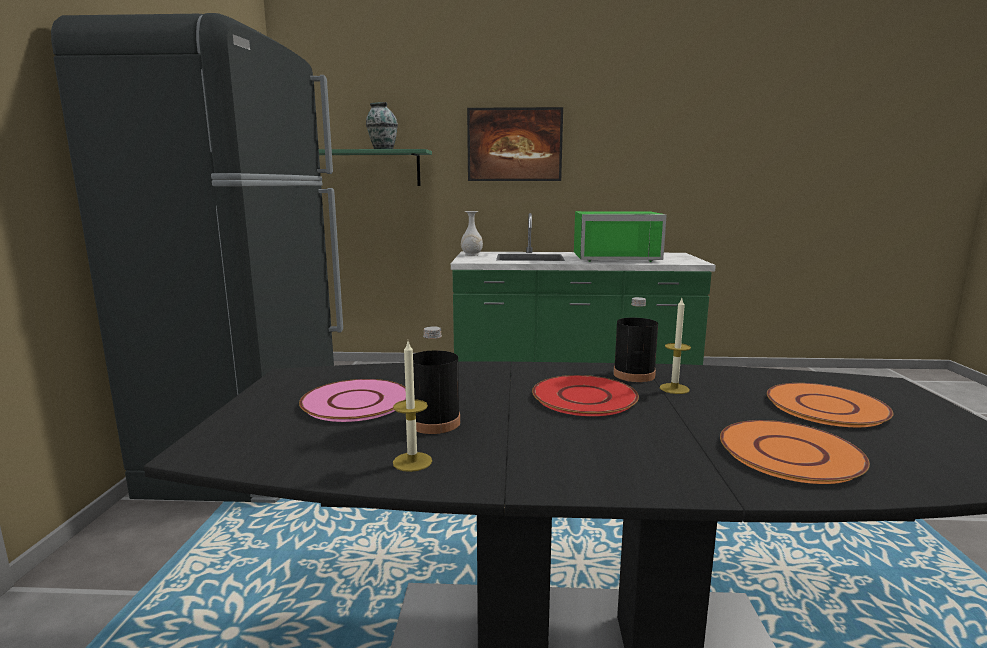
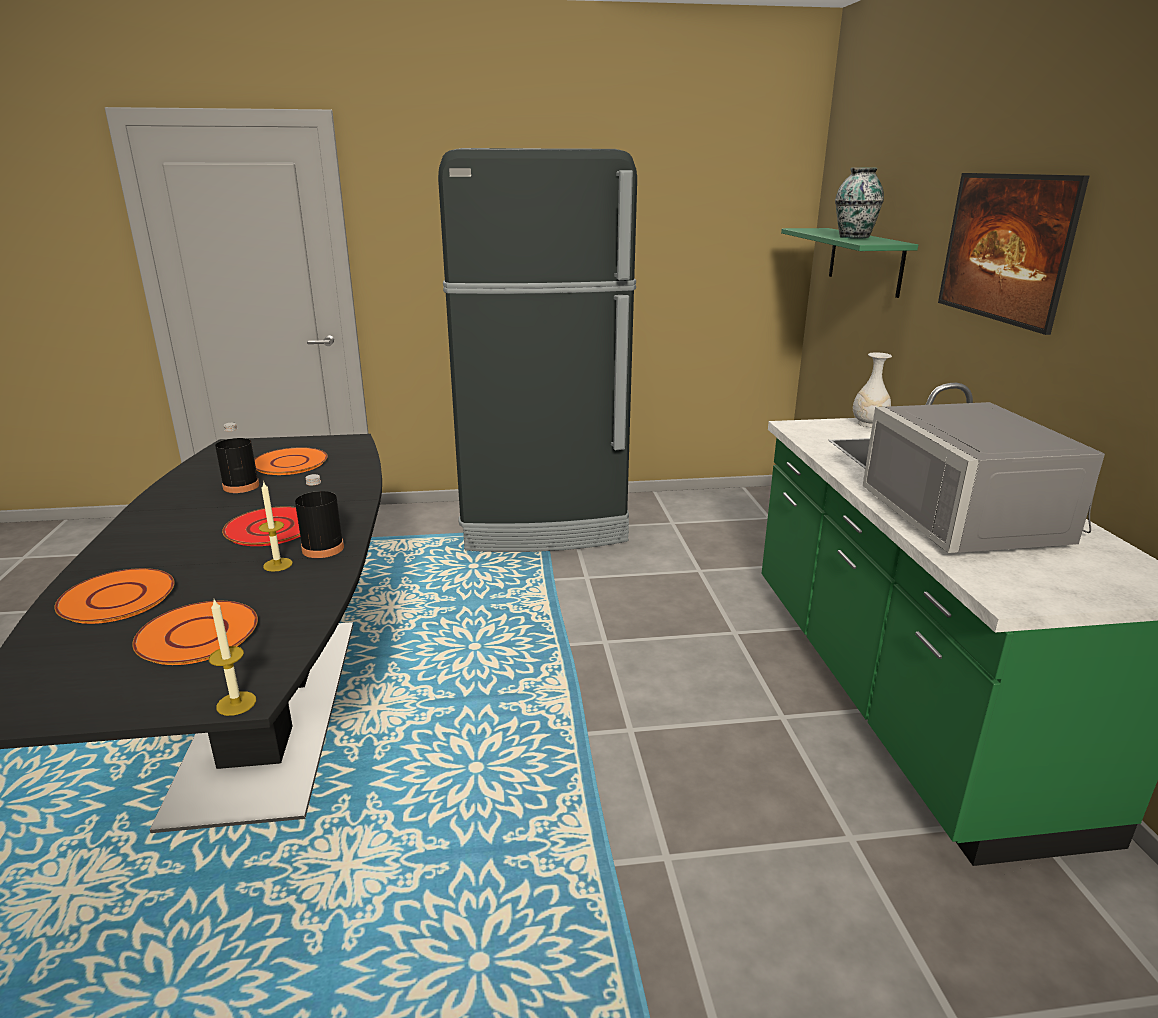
camera: 80 degrees right, 10 degrees up
(356, 401) = (290, 463): pink plate -> orange plate
(412, 462) = (185, 487): candle -> candle (236, 703)
(615, 258) = (974, 518): green microwave -> grey microwave

